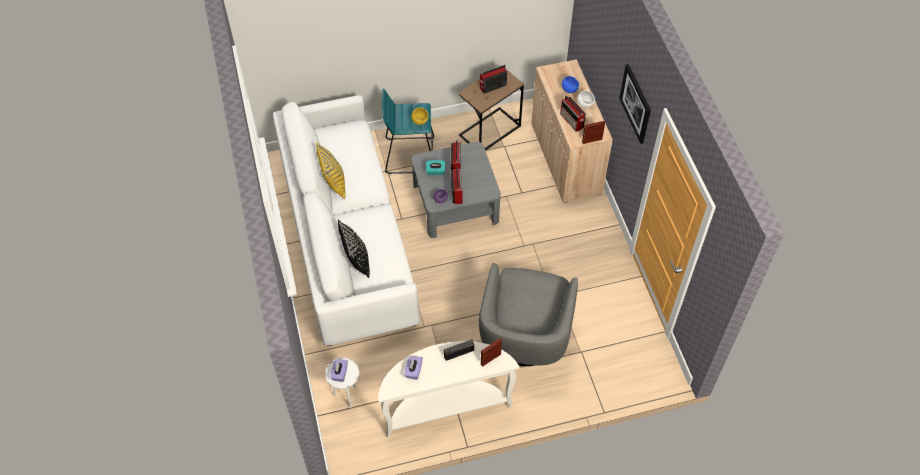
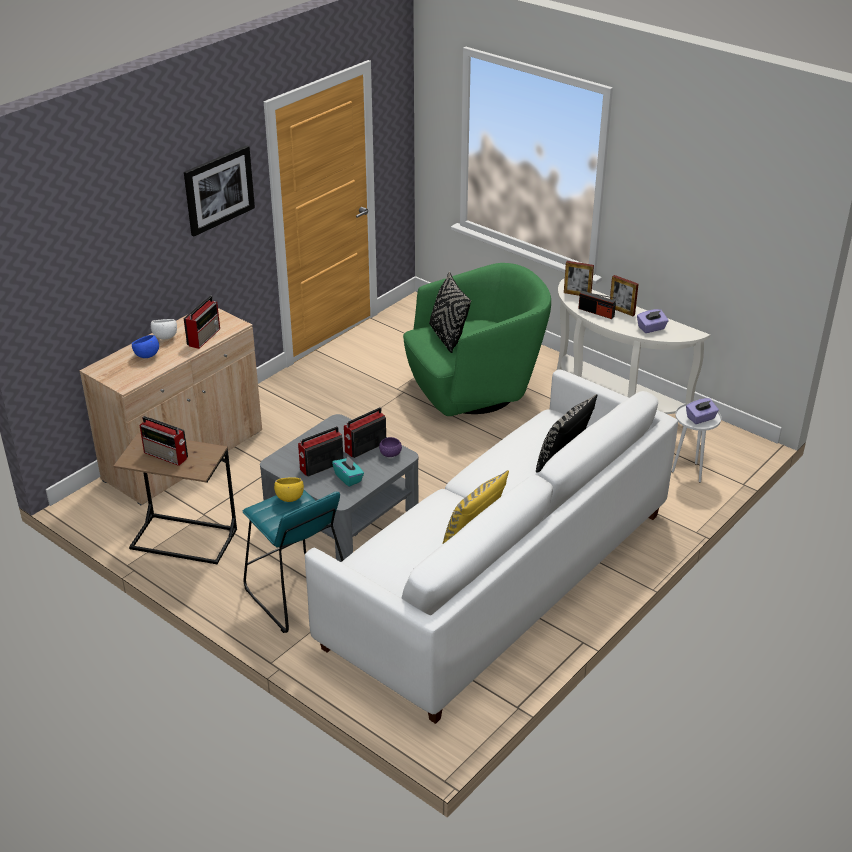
camera: 125 degrees left, 20 degrees down
(524, 338) = (475, 390): grey armchair -> green armchair
(533, 290) = (447, 337): none -> black pillow
(592, 140) = (224, 315): picture frame -> picture frame (621, 311)

